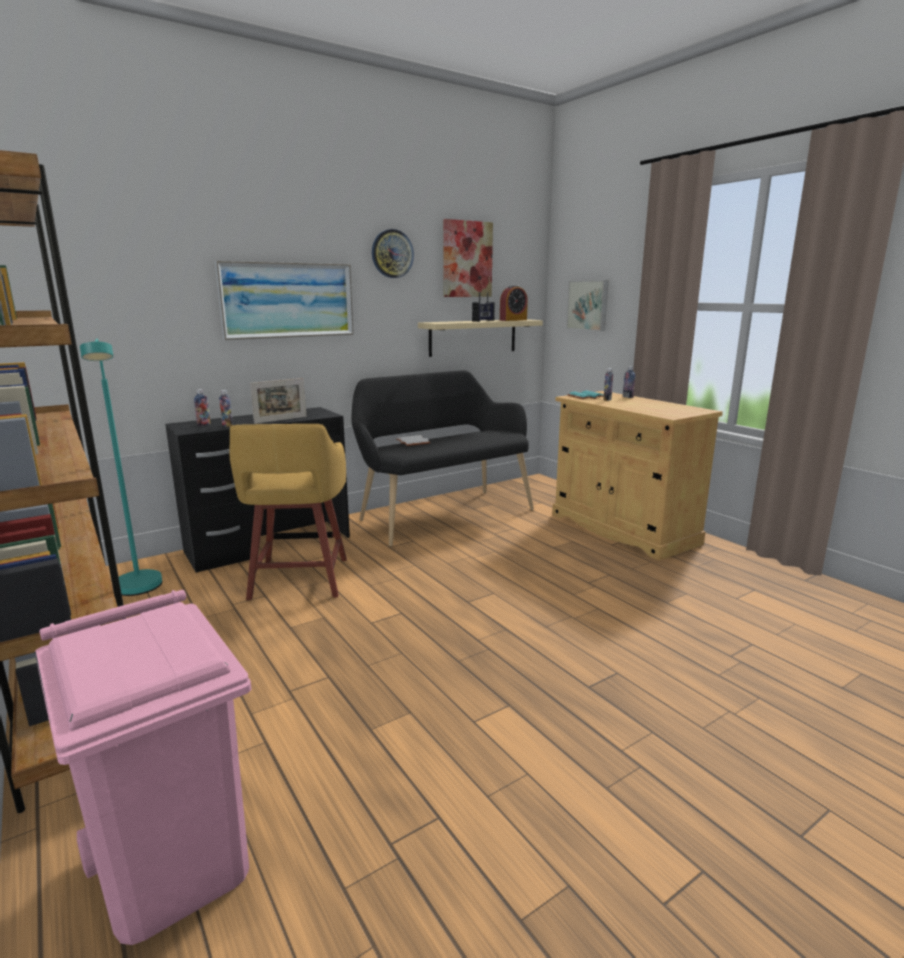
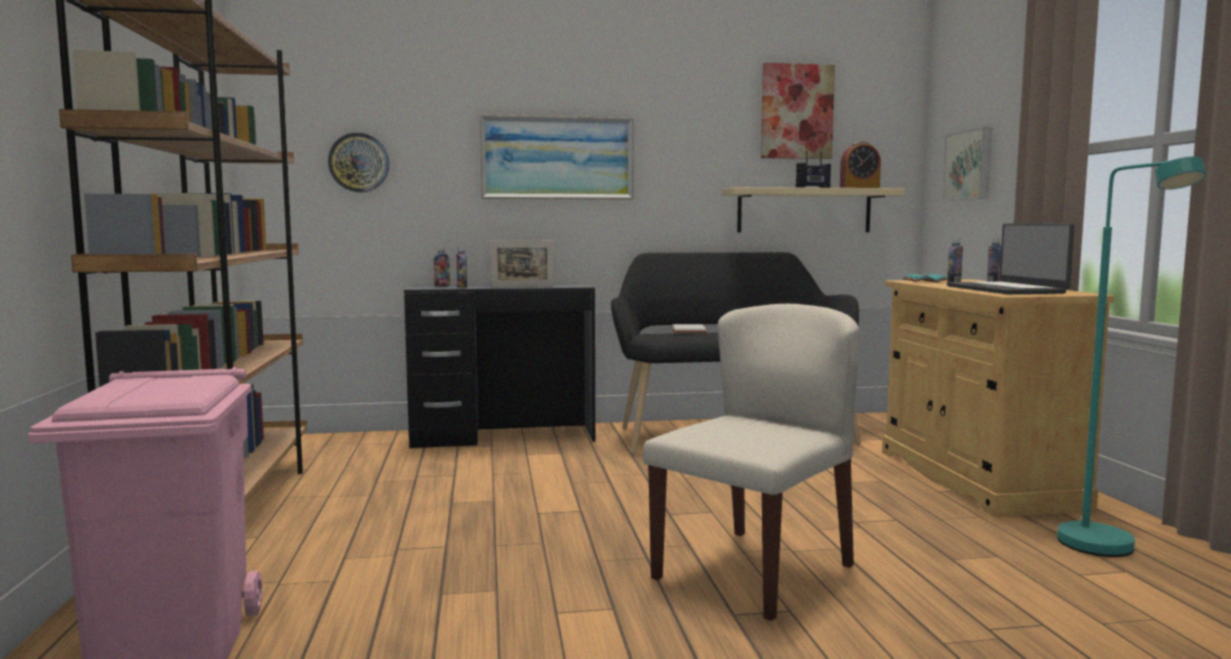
camera: 25 degrees right, 10 degrees down
(139, 591) = (345, 454): turquoise floor lamp -> turquoise floor lamp (1107, 551)
(298, 580) = (501, 468): yellow stool -> none
(392, 254) = (690, 106): wall clock -> wall clock (359, 162)
(566, 642) = (753, 570): none -> beige chair
(654, 408) = (1006, 289): none -> laptop

